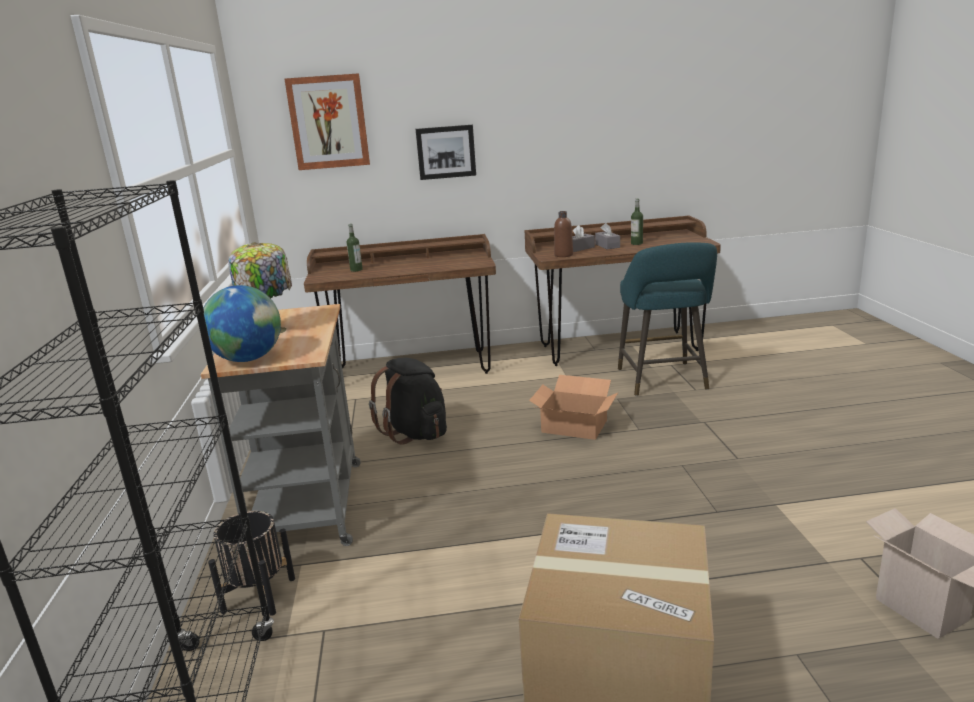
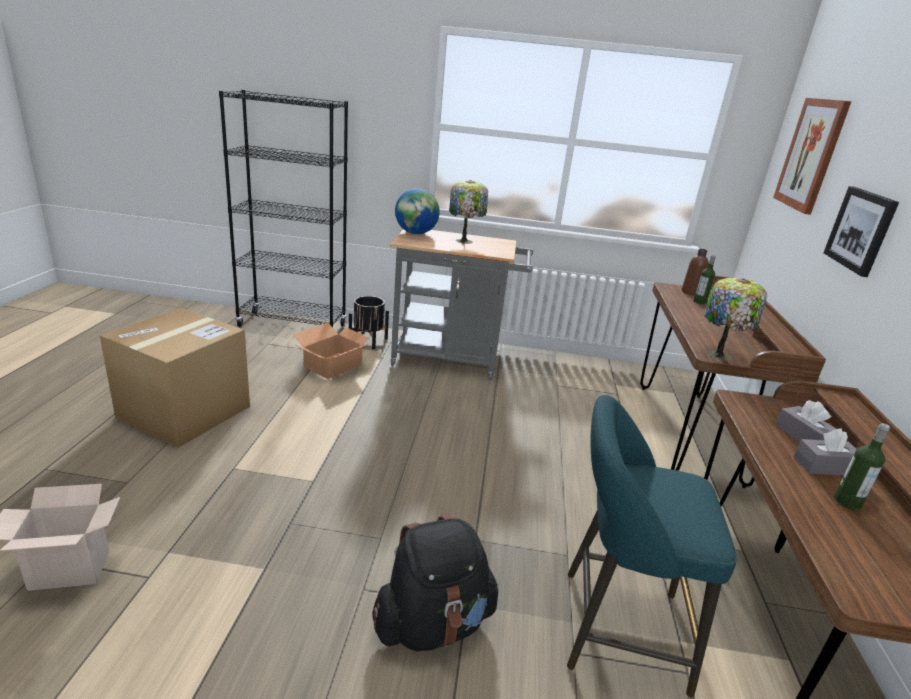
camera: 100 degrees right, 5 degrees up
(415, 433) = (533, 409): black backpack -> black backpack (433, 624)
(479, 262) = (720, 355): none -> table lamp
(563, 255) = (751, 412): brown bottle -> brown bottle (690, 292)
(574, 426) = (506, 496): cardboard box -> cardboard box (334, 365)

